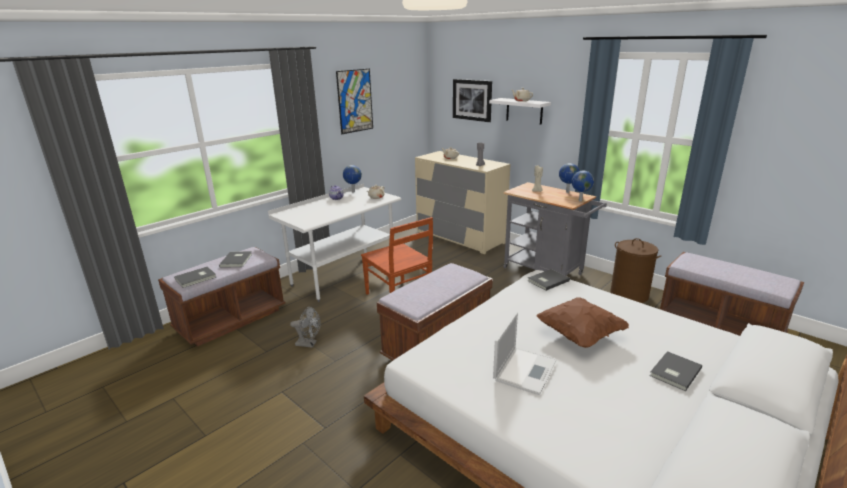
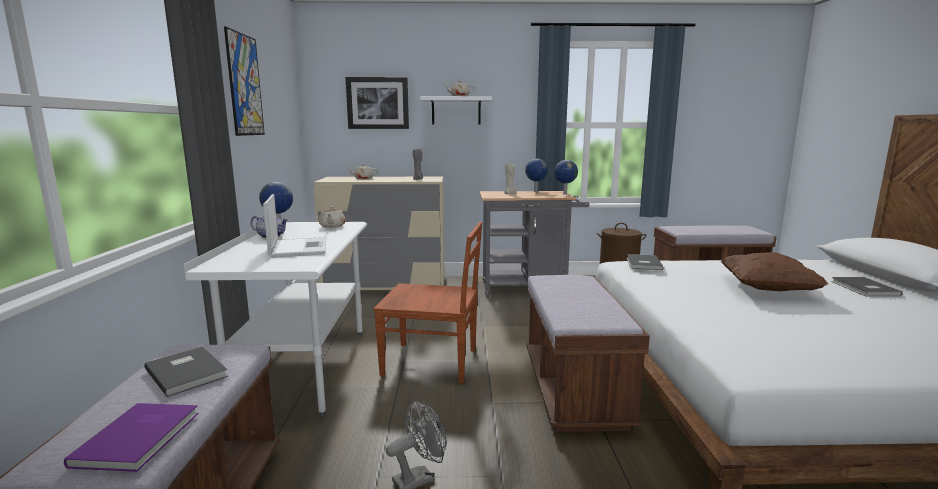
camera: 45 degrees left, 10 degrees down
(196, 278) = (141, 437): grey book -> purple book
(525, 369) = (824, 327): laptop -> laptop (298, 248)

